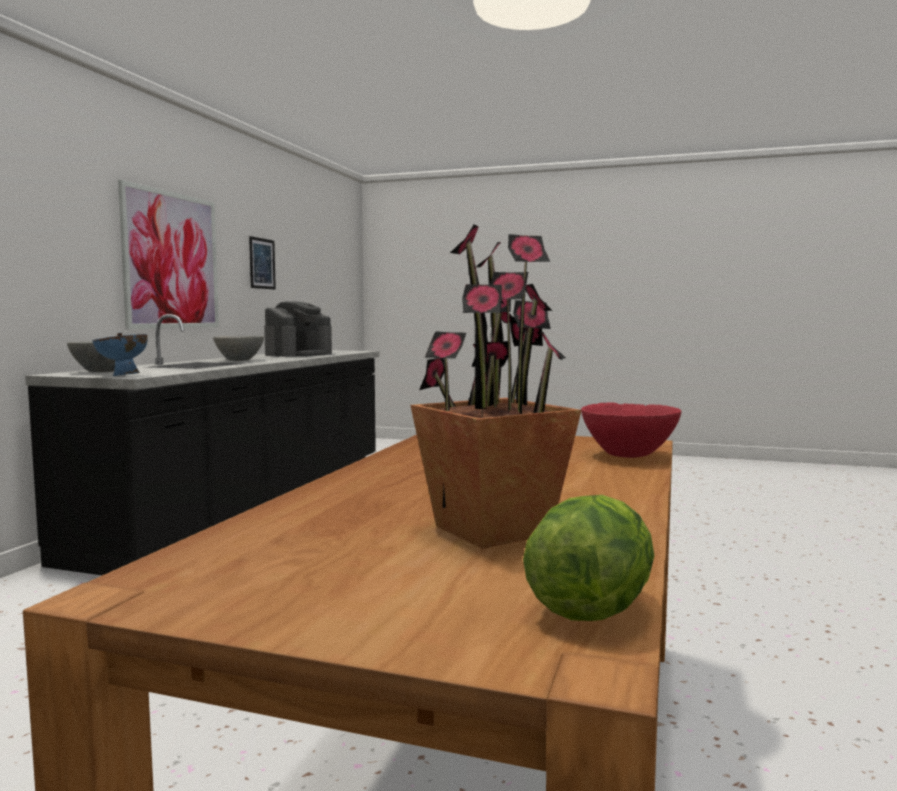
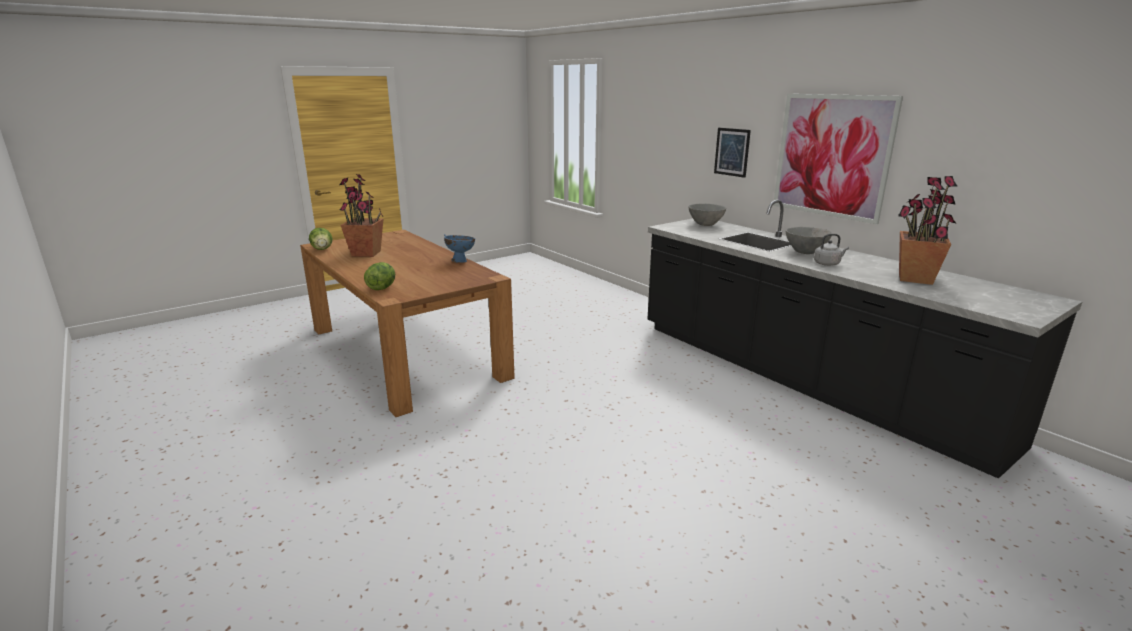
camera: 125 degrees right, 15 degrees up
(122, 376) = (670, 226): blue bowl -> blue bowl (460, 261)
(262, 263) = (992, 163): picture -> picture (732, 152)
(277, 359) = (828, 264): none -> grey kettle
(298, 354) = (914, 278): coffee machine -> potted plant
(629, 455) = (382, 288): red bowl -> lettuce

